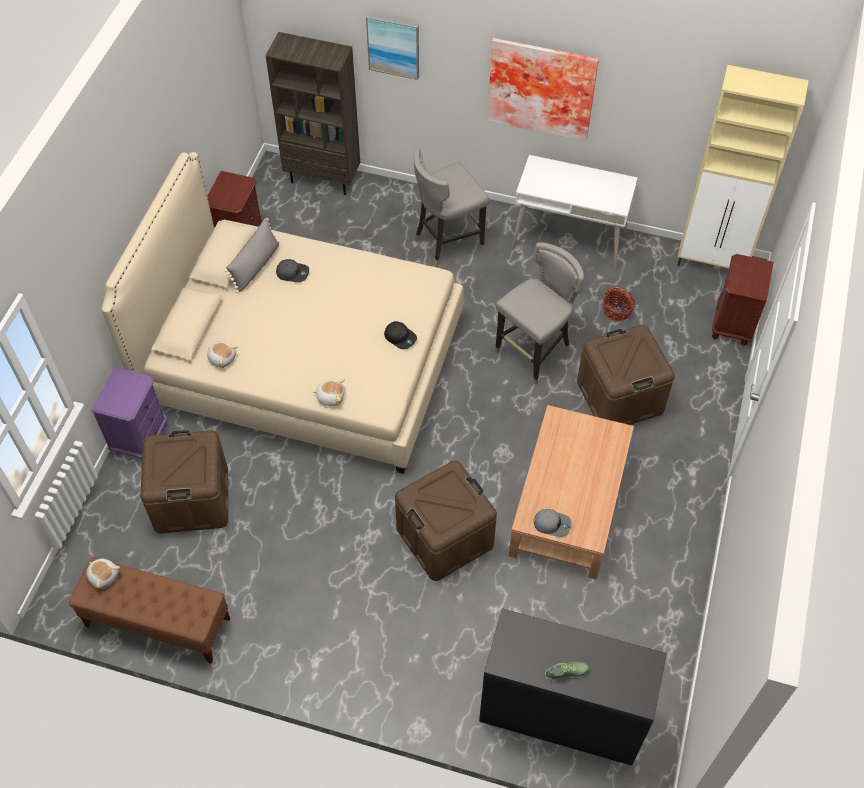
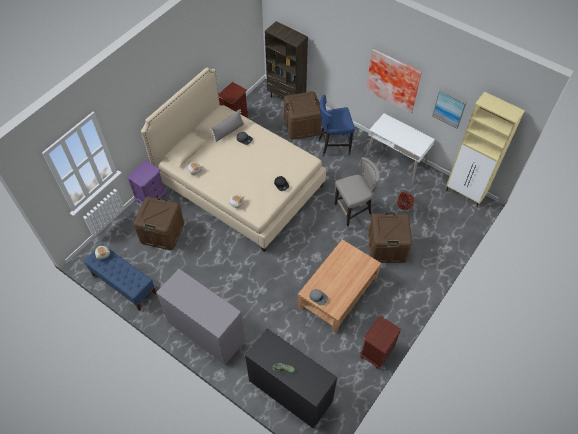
camera: 20 degrees right, 0 degrees up
(158, 622) = (124, 284): brown bench -> blue bench
(359, 659) = (206, 332): none -> grey dresser
(393, 46) = (327, 41): picture -> picture (449, 108)
(445, 537) = (271, 288): brown storage box -> brown storage box (302, 126)
(447, 243) = (333, 146): grey stool -> blue stool
(732, 325) = (461, 229): brown nightstand -> brown nightstand (376, 352)

